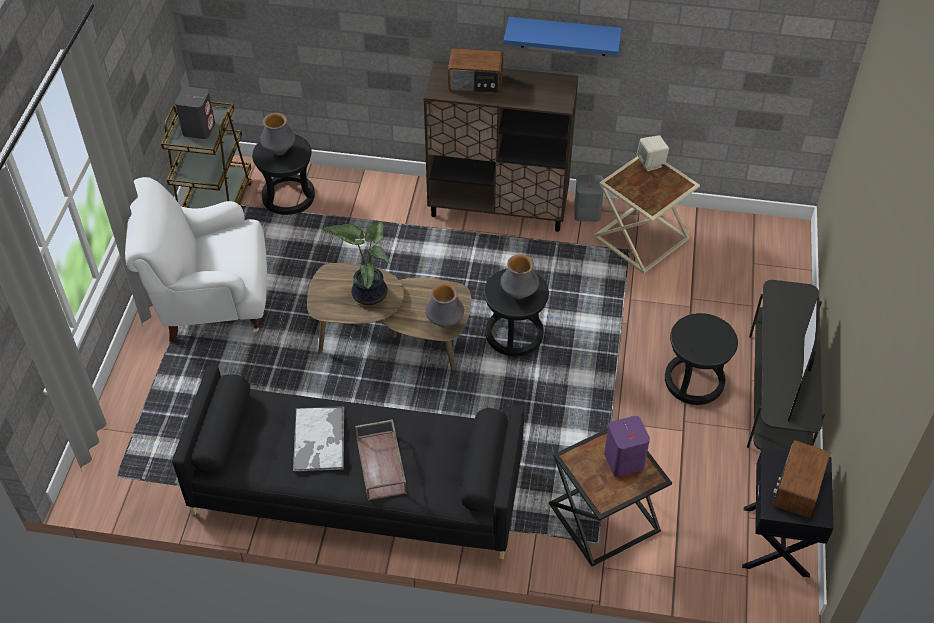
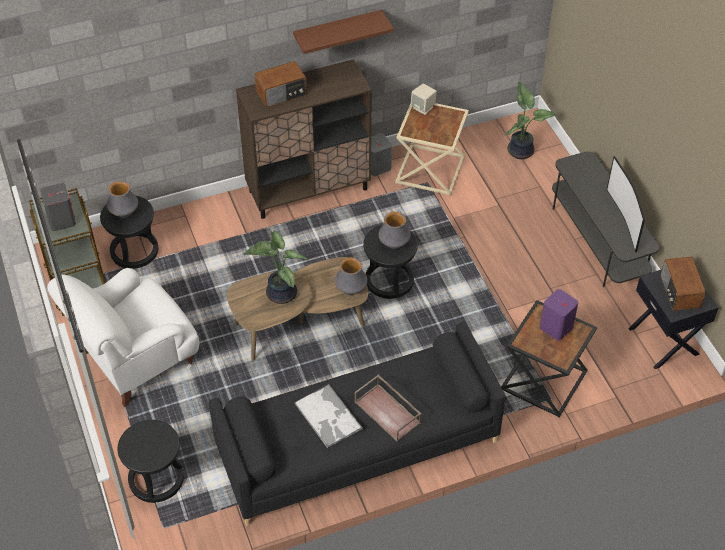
camera: 30 degrees left, 0 degrees up
(564, 36) = (338, 32): blue shelf -> brown shelf
(694, 380) = (537, 257): black stool -> black stool (156, 479)
(758, 258) = (521, 150): none -> potted plant

